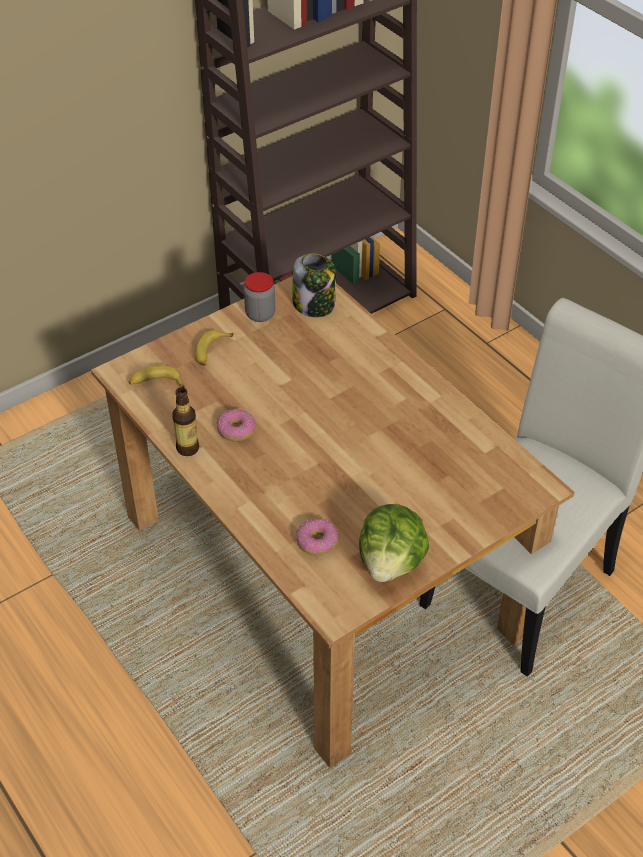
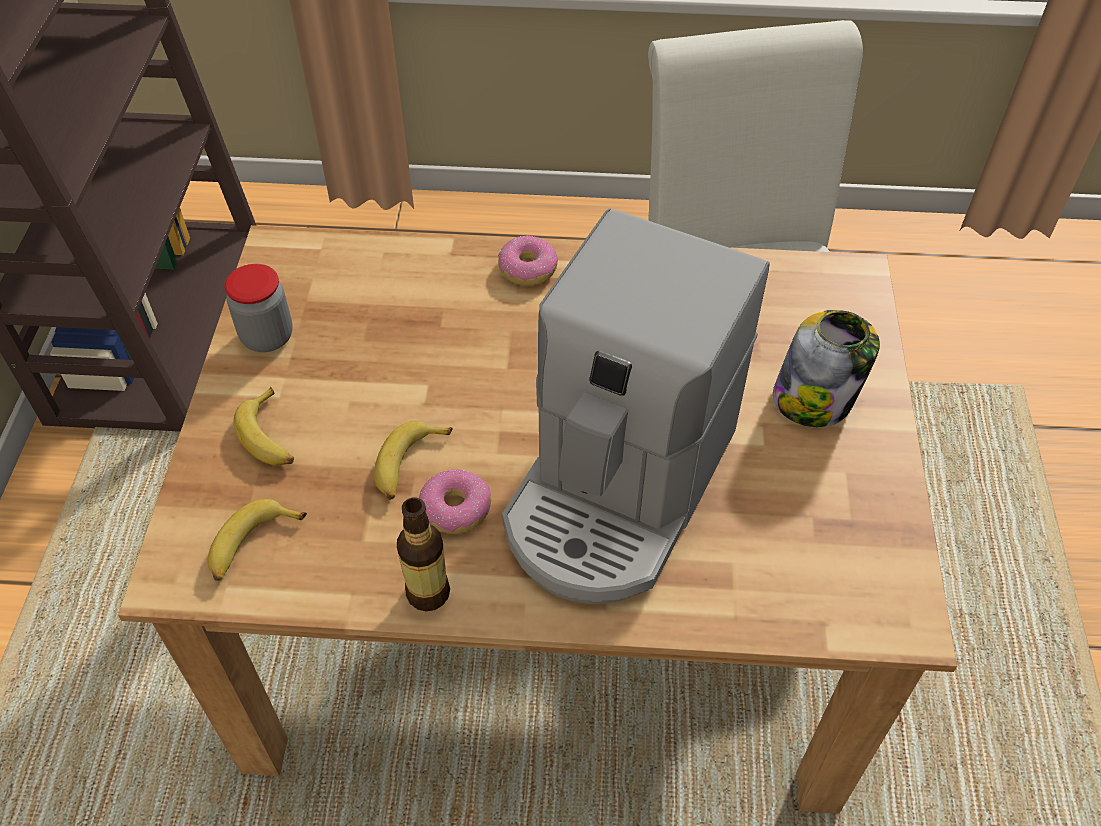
camera: 50 degrees left, 5 degrees up
(242, 402) = (408, 465): none -> banana
(302, 475) = (618, 489): none -> coffee machine
(314, 305) = (321, 272): jar -> jar (814, 399)
(317, 542) = (756, 555): donut -> donut (528, 269)
(391, 562) = (861, 497): lettuce -> none

